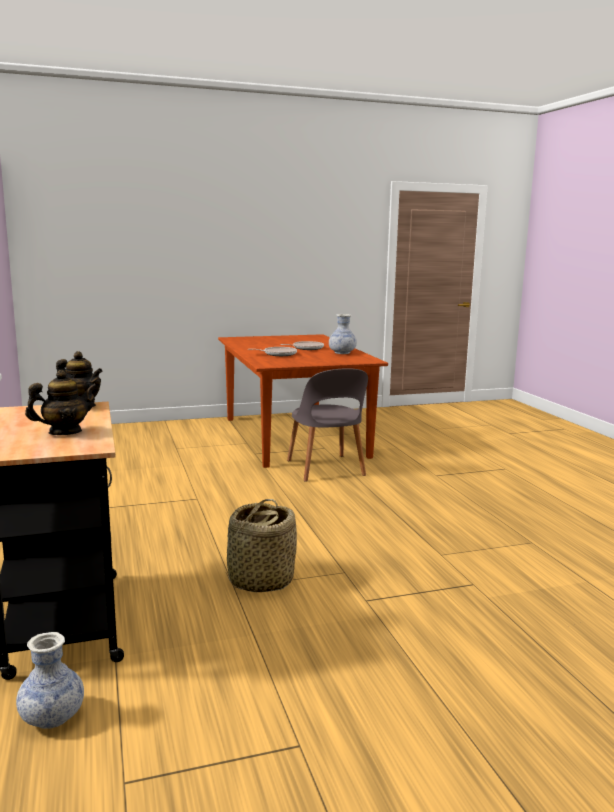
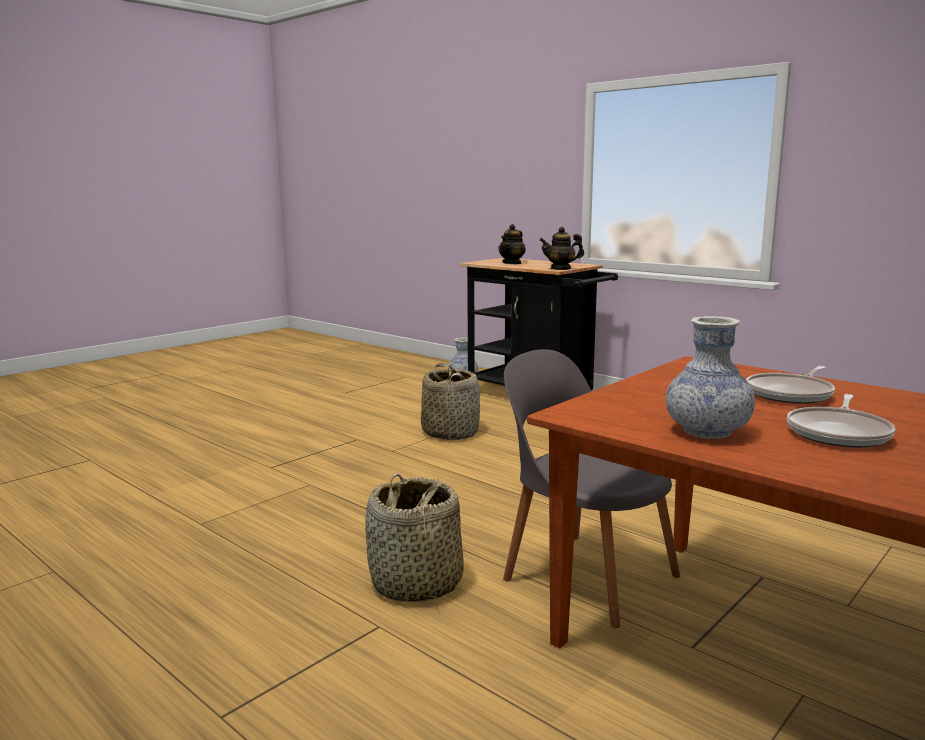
camera: 150 degrees right, 0 degrees up
(408, 483) = (416, 584): none -> basket

